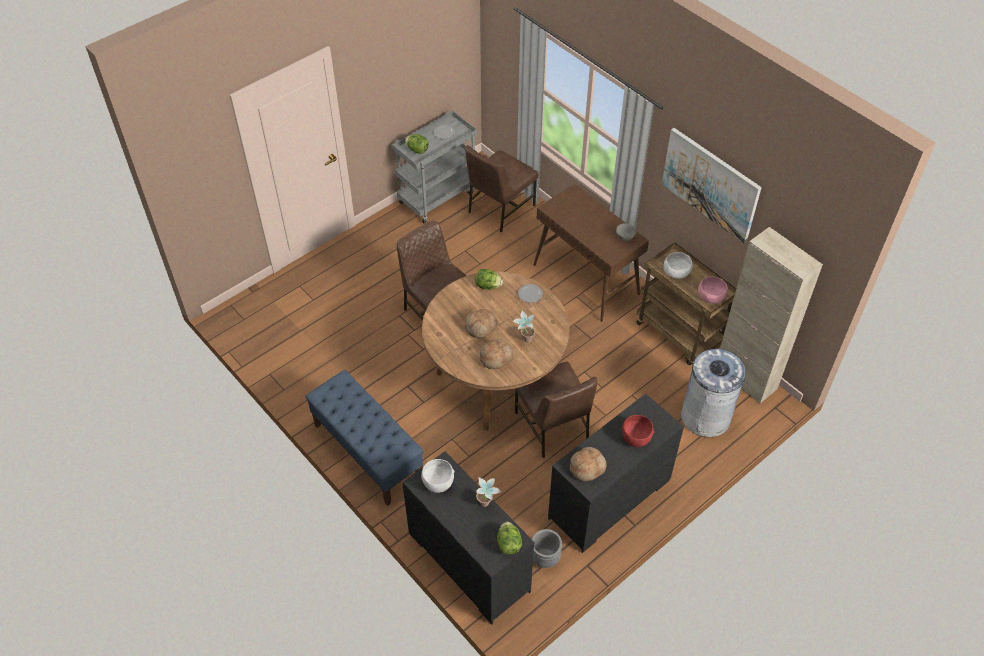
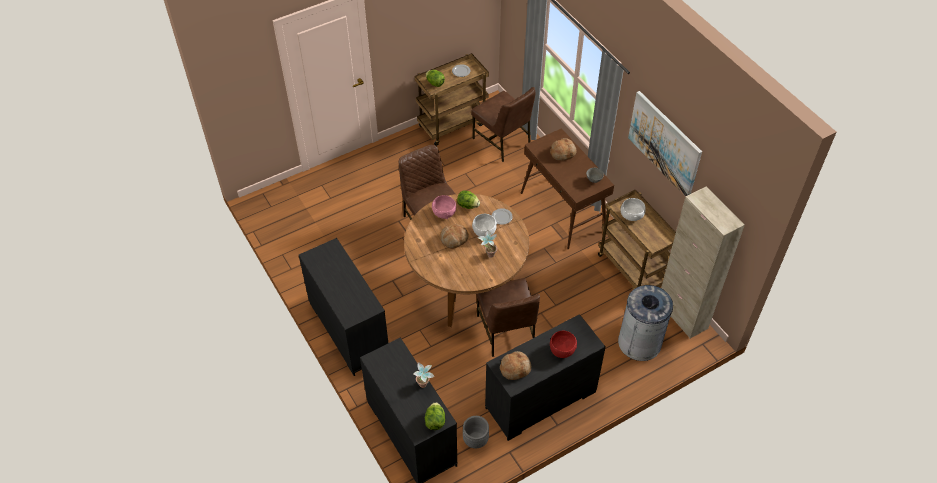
camera: 10 degrees right, 0 degrees up
(367, 452) = (348, 330): blue bench -> black dresser
(438, 196) = (452, 124): grey cart -> brown cart
(438, 482) = (388, 362): white bowl -> white bowl (484, 232)
(496, 357) = (461, 266): bread -> bread (563, 153)
(500, 209) = (502, 141): brown chair -> brown chair turned 90 degrees counterclockwise
(710, 297) = (656, 240): pink bowl -> pink bowl (444, 213)

